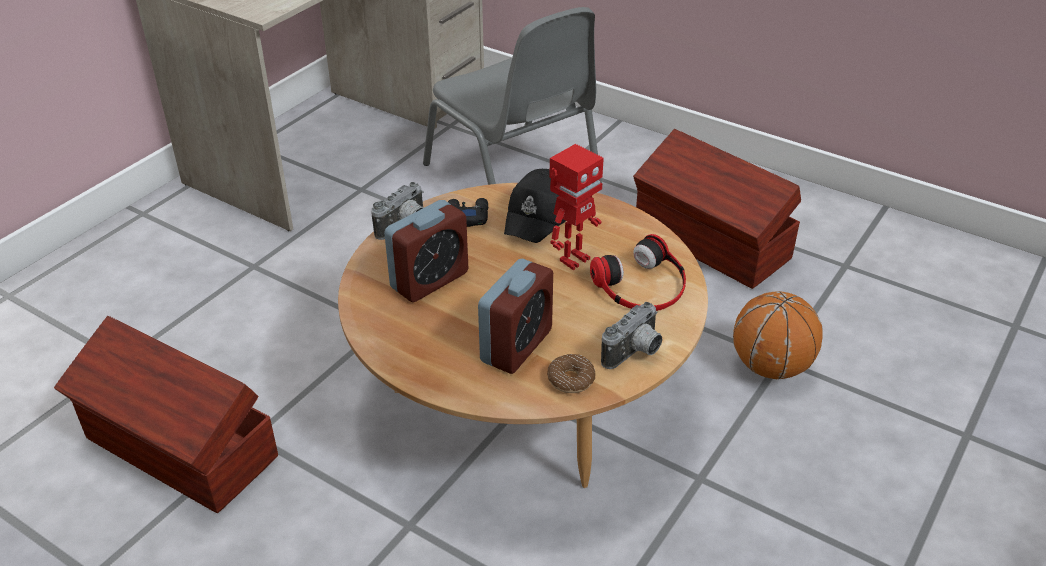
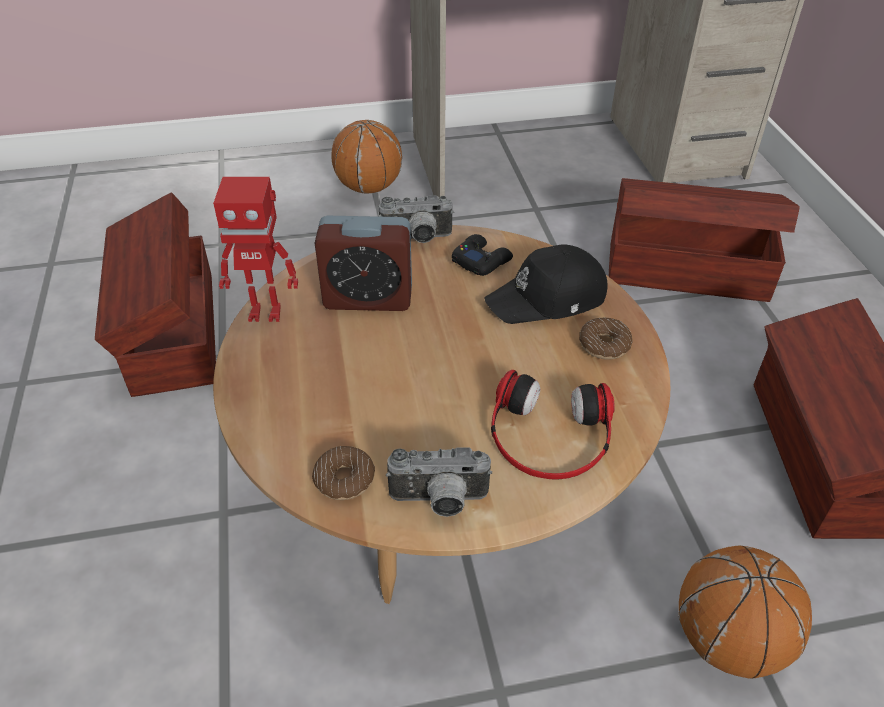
camera: 45 degrees right, 5 degrees up
(198, 244) = (369, 188): none -> basketball
(514, 176) = (685, 268): grey chair -> brown storage box
(516, 346) = (348, 409): alarm clock -> none
(573, 259) = (518, 361): toy robot -> toy robot (266, 312)
(604, 222) = (604, 345): none -> donut

